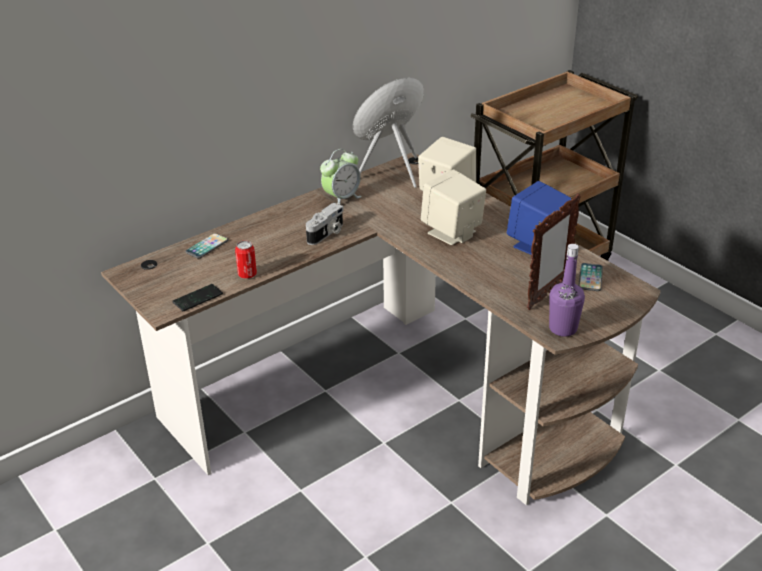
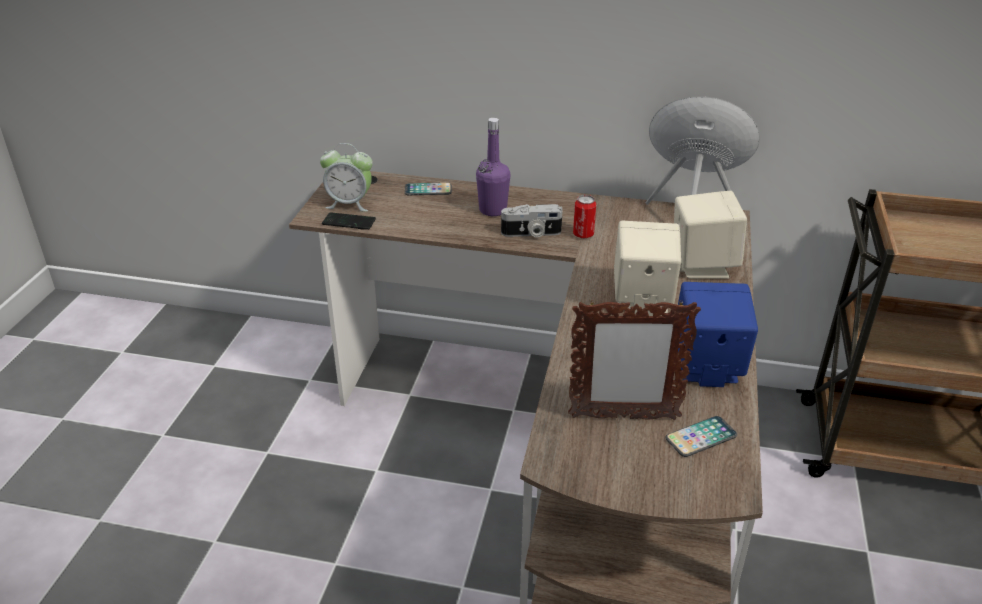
camera: 50 degrees right, 0 degrees up
(247, 275) = (412, 227): can -> can (583, 234)
(341, 199) = (600, 213): alarm clock -> alarm clock (349, 204)
(563, 328) = (569, 460): purple bottle -> purple bottle (493, 210)

